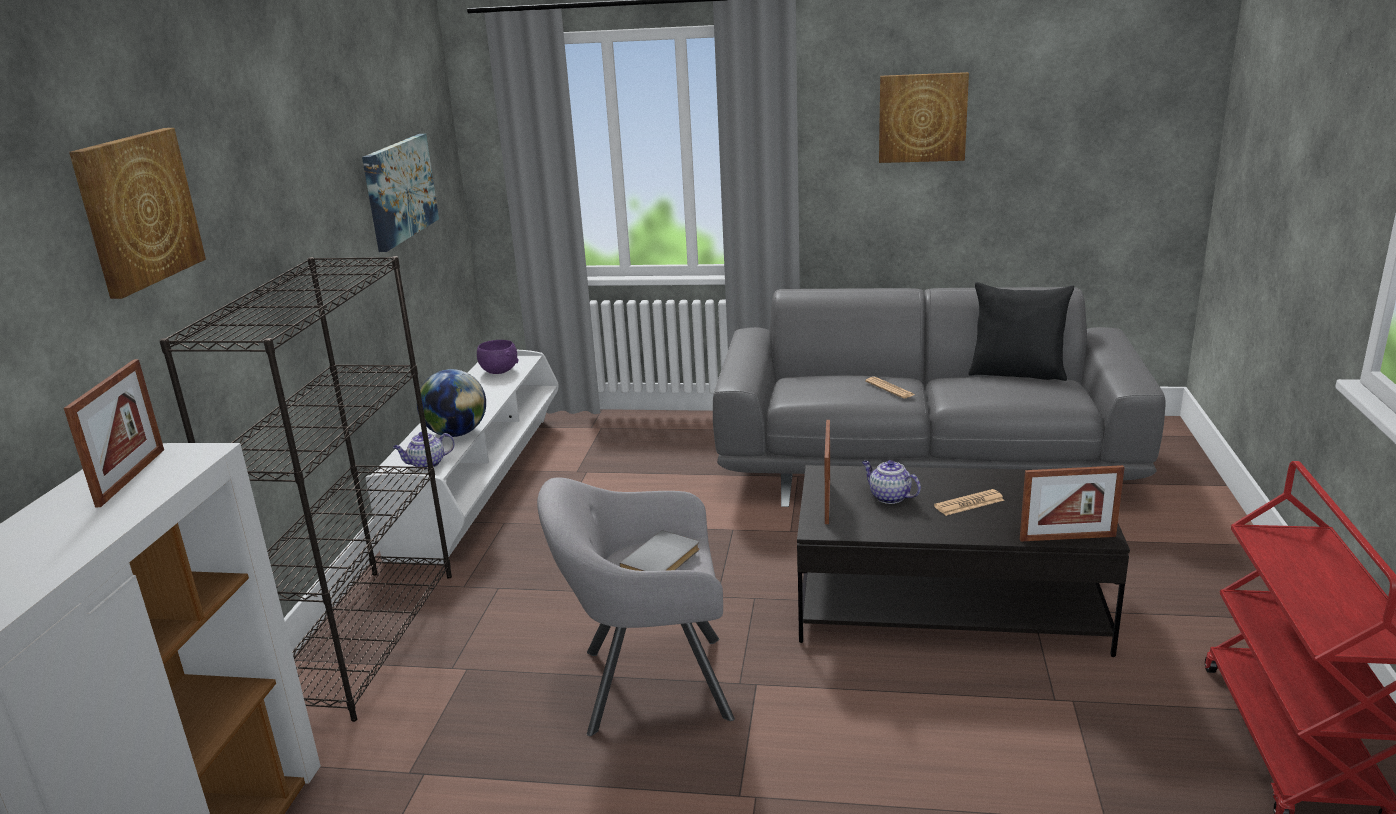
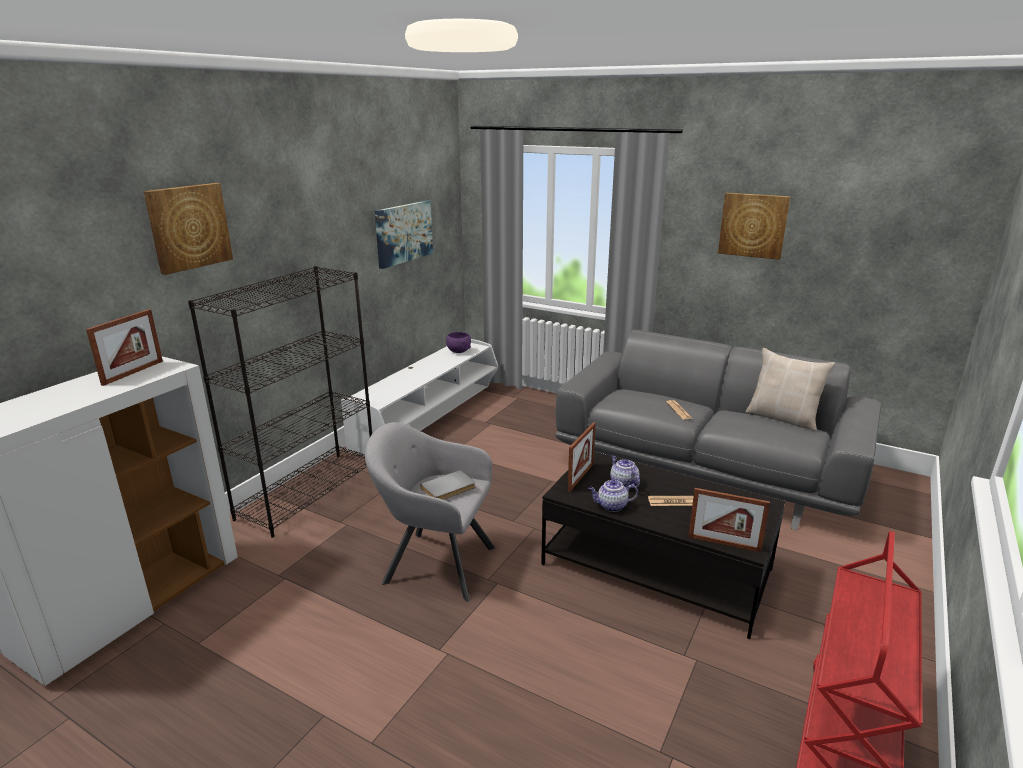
camera: 20 degrees right, 0 degrees up
(426, 464) = (377, 399): teapot -> teapot (611, 506)
(456, 433) = (407, 384): globe -> none
(1017, 373) = (783, 418): black pillow -> beige pillow

